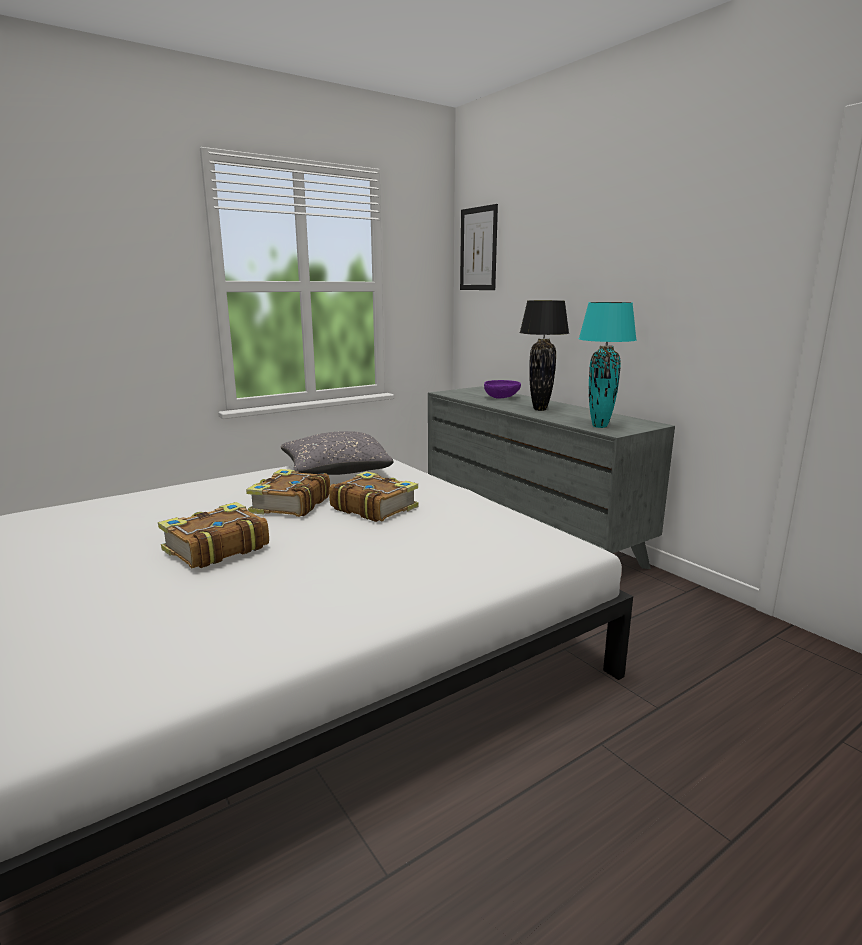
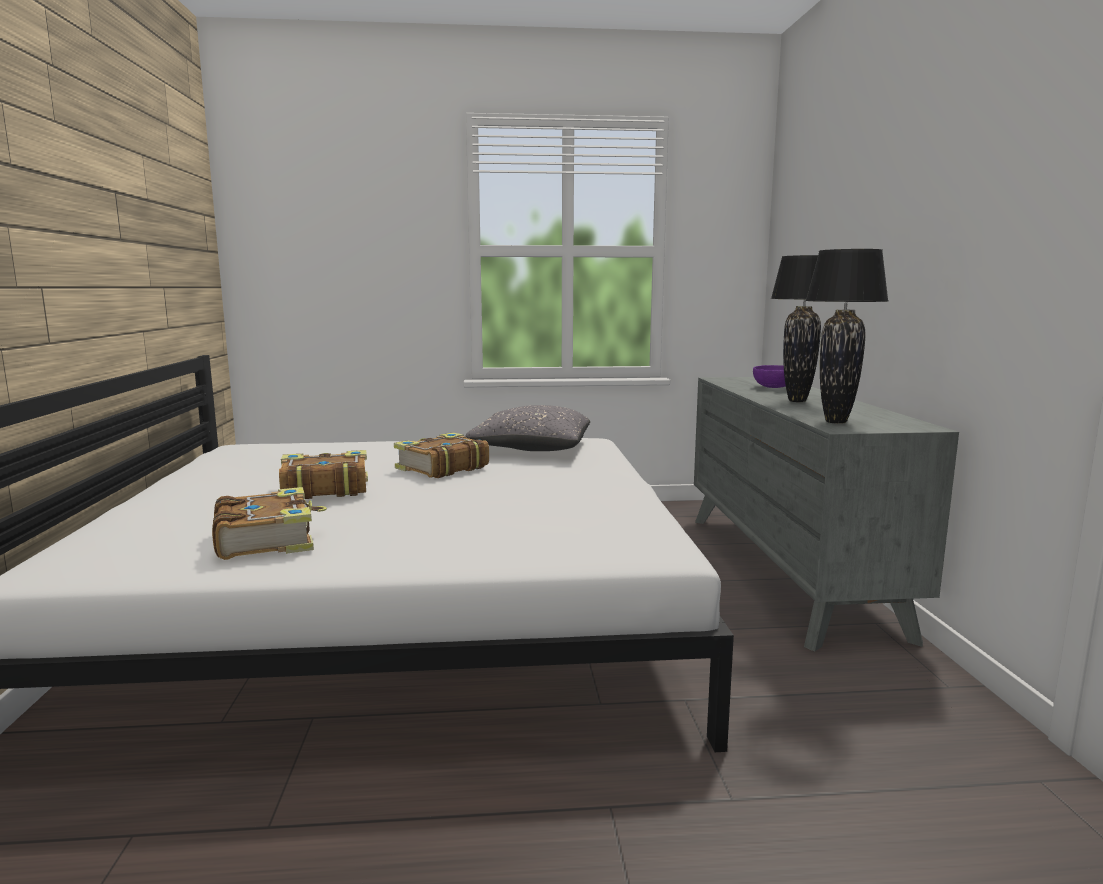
camera: 30 degrees right, 5 degrees down
(374, 507) = (515, 482): book -> book (267, 540)
(478, 249) = (789, 202): picture -> none
(599, 426) = (836, 421): turquoise table lamp -> black table lamp

